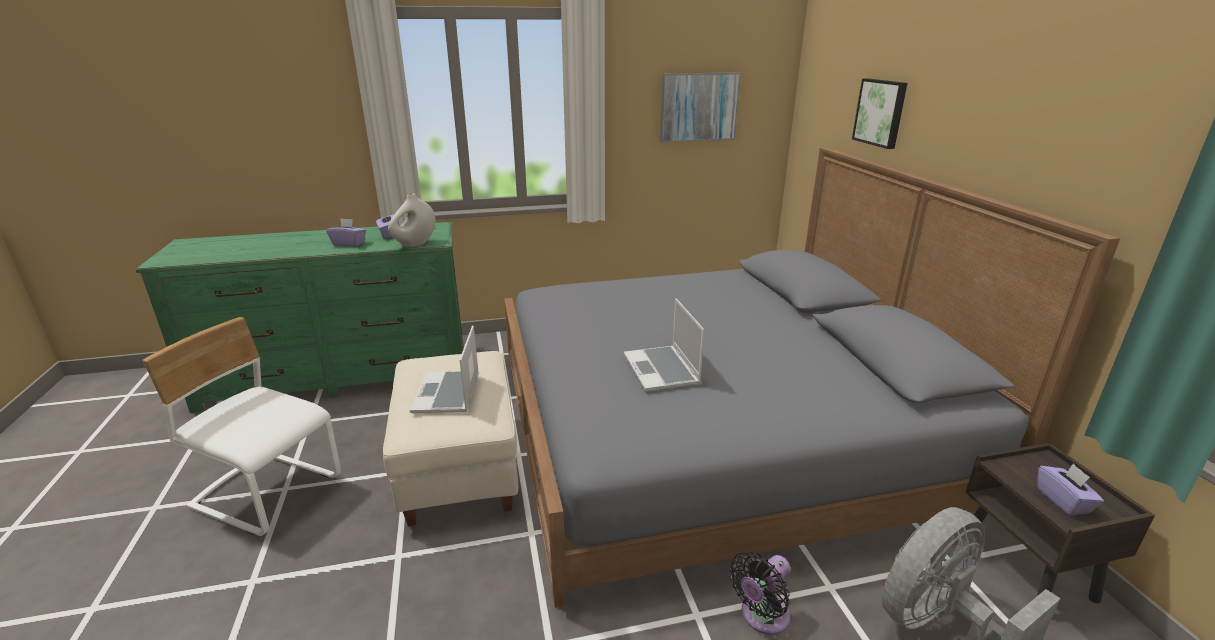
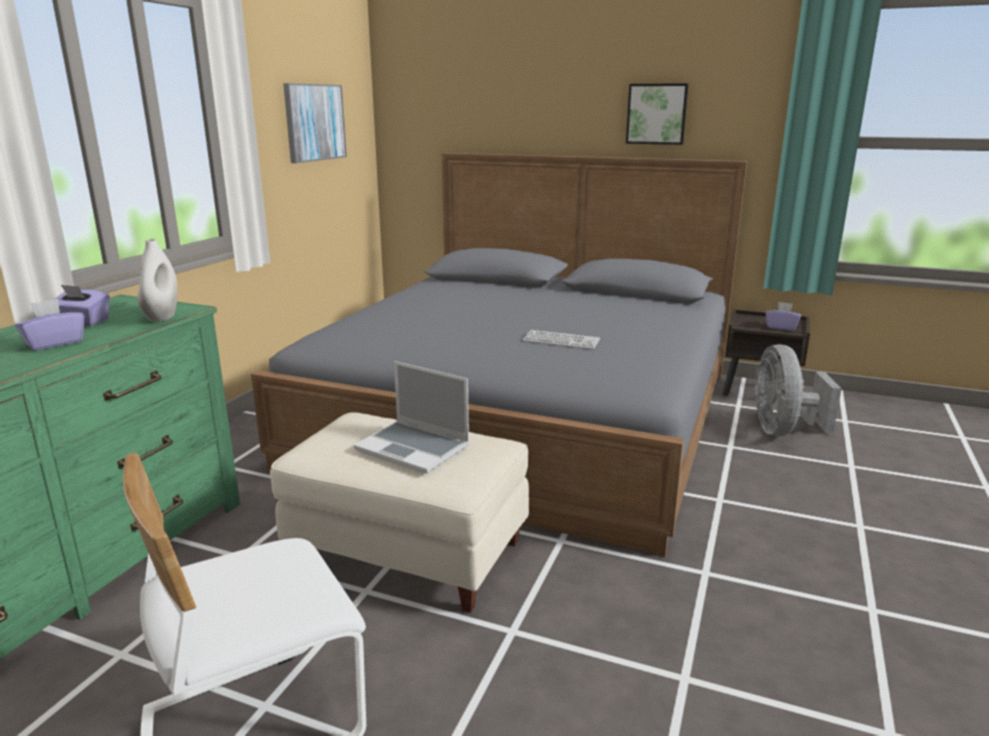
camera: 55 degrees left, 5 degrees down
(662, 370) = (561, 341): laptop -> keyboard
(761, 616) = (738, 478): black fan -> none
(881, 112) = (505, 112): picture -> picture (657, 114)

